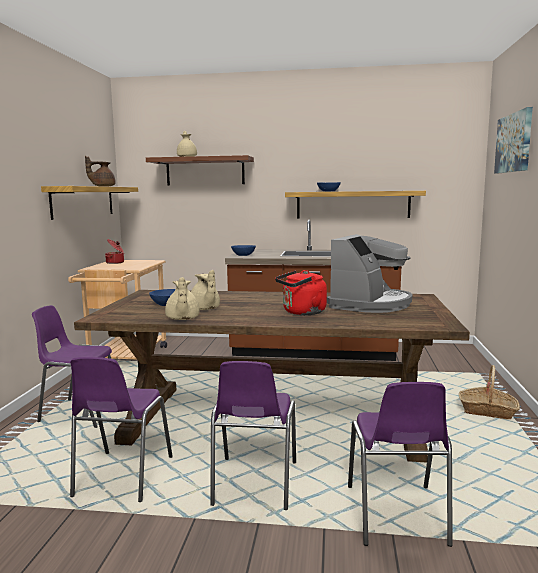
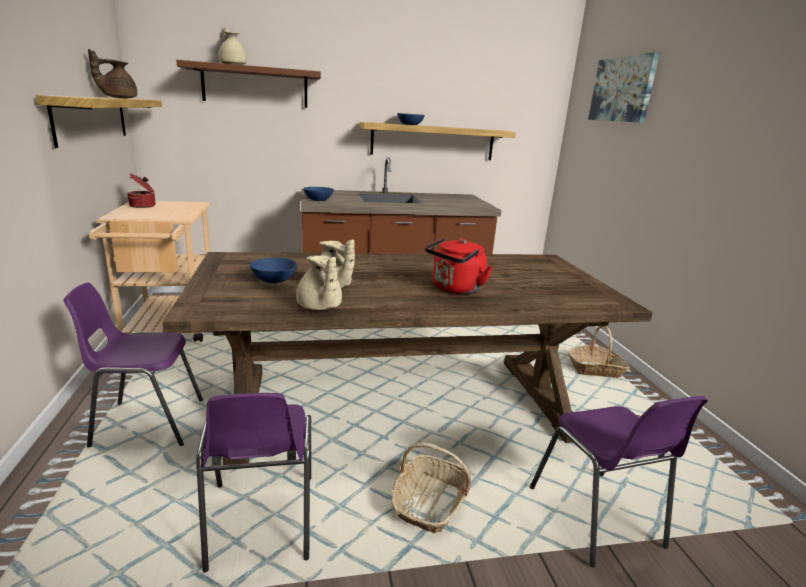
camera: 20 degrees left, 10 degrees up
(254, 484) = (430, 503): purple chair -> basket
(370, 304) = (513, 272): coffee machine -> none

